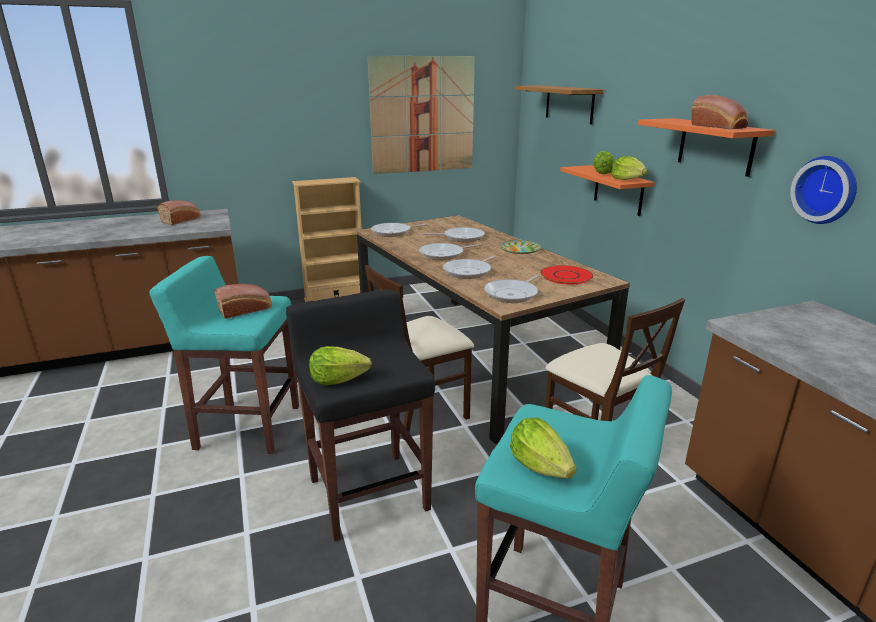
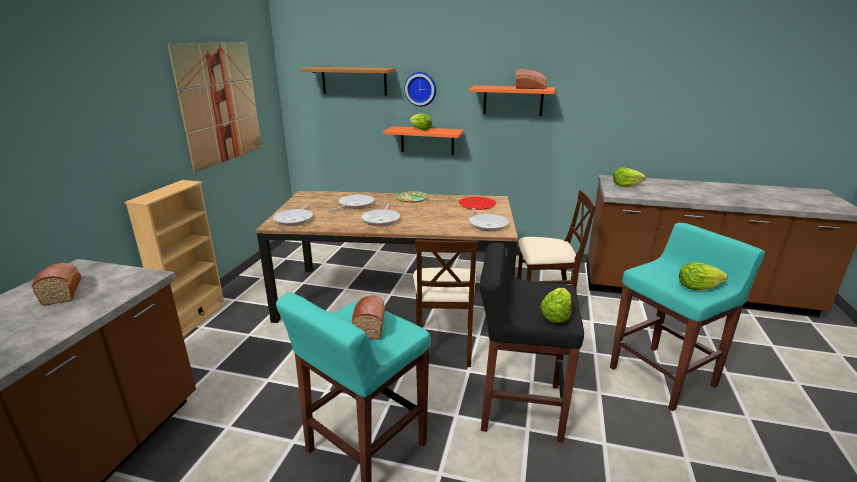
camera: 55 degrees left, 0 degrees up
(469, 271) = (429, 223): frying pan -> none
(627, 179) = (449, 131): lettuce -> lettuce (625, 185)
(826, 189) = (592, 116): wall clock -> wall clock (421, 89)

